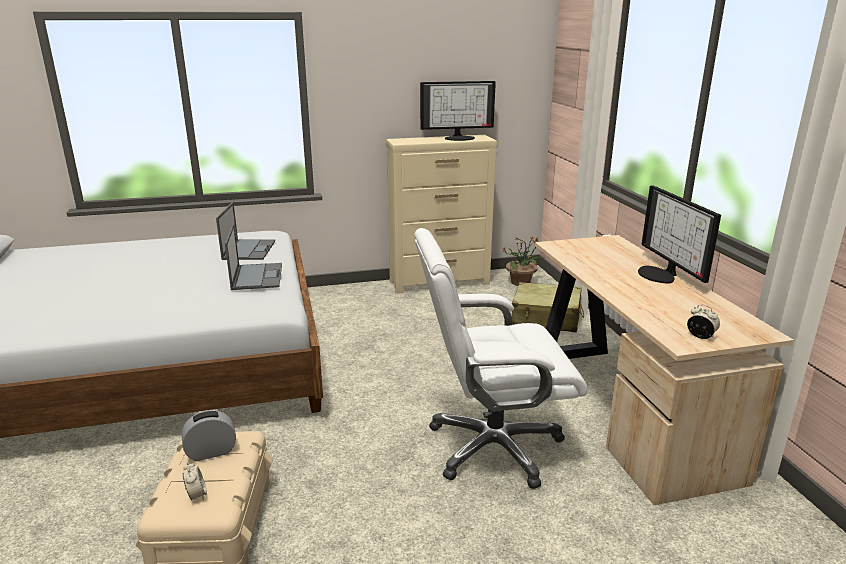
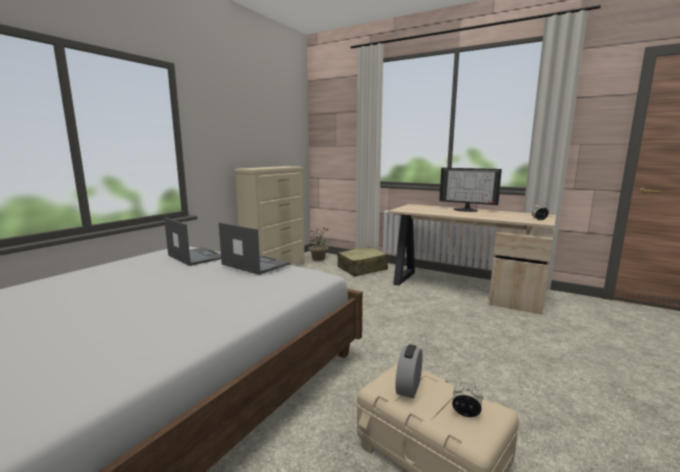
camera: 45 degrees left, 10 degrees down
(459, 138) = (278, 166): monitor -> none
(492, 446) = (456, 325): white office chair -> none

